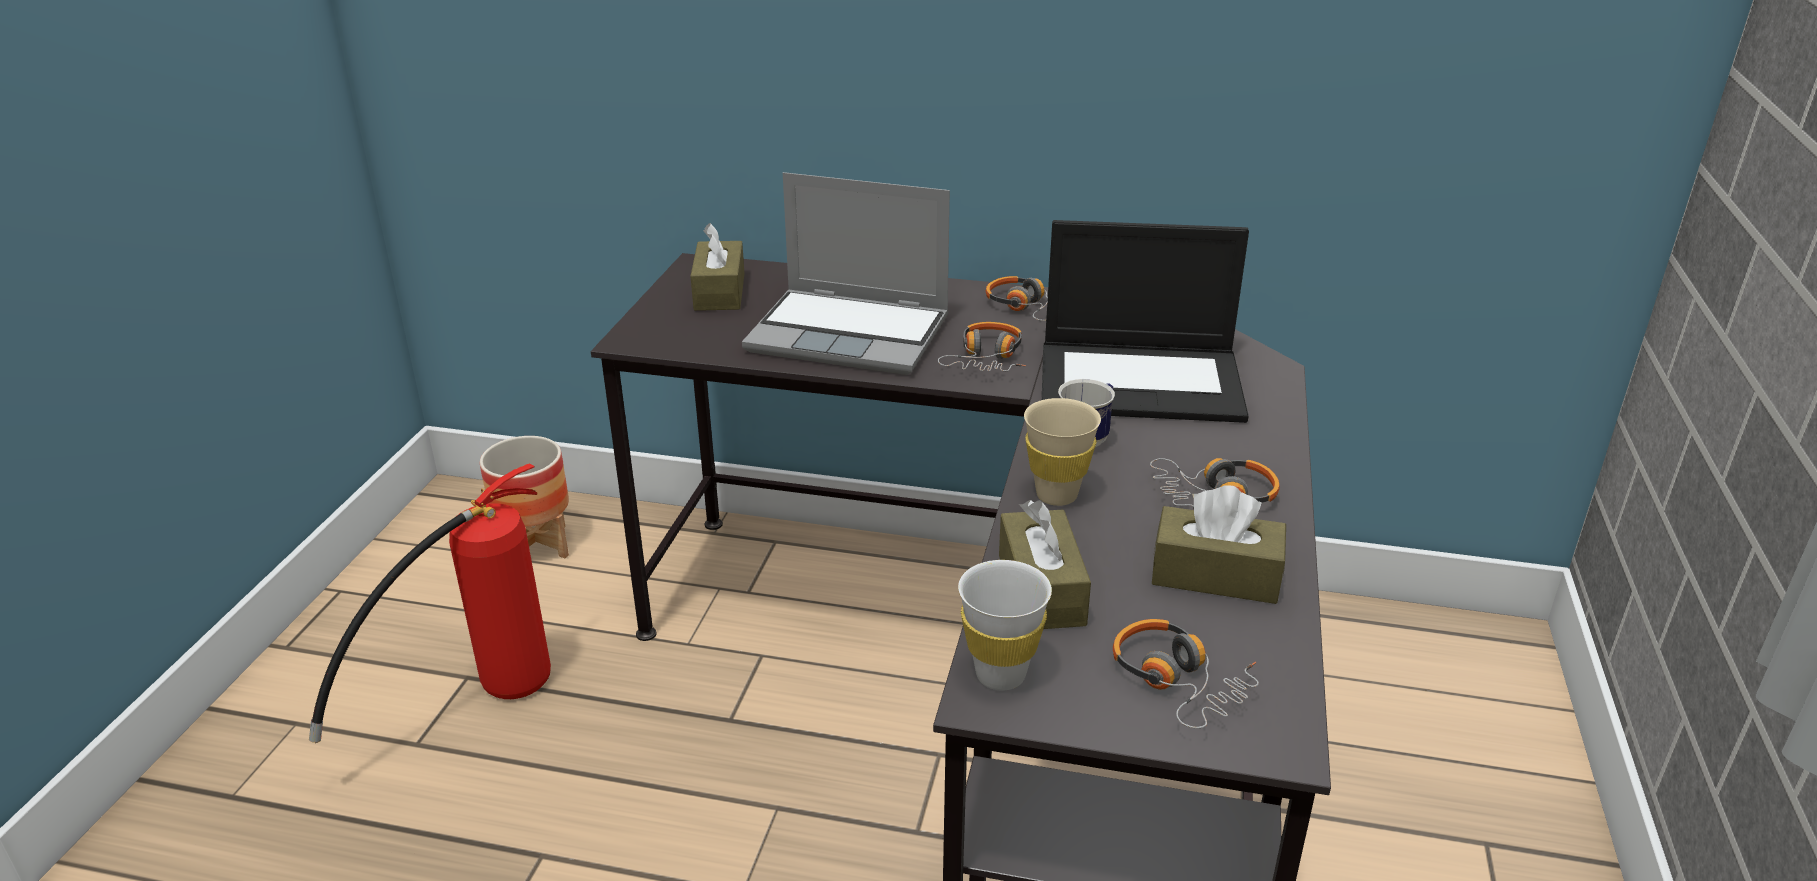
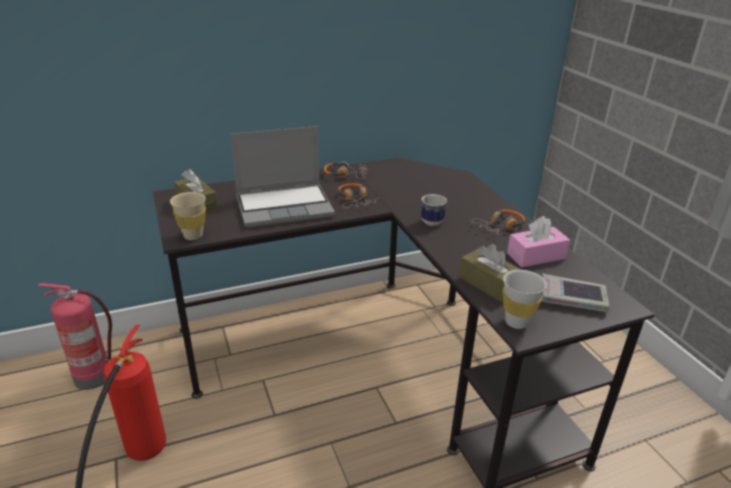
camera: 35 degrees left, 0 degrees up
(537, 546) = (95, 376): planter -> fire extinguisher
(1056, 495) = (449, 246): beige cup -> beige cup (193, 236)
(1142, 381) = (424, 192): laptop -> none
(1179, 681) = (572, 298): headphones -> book
(1215, 575) = (536, 256): brown tissue box -> pink tissue box

